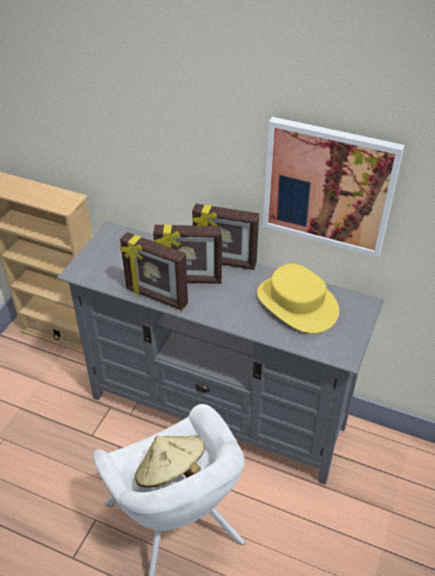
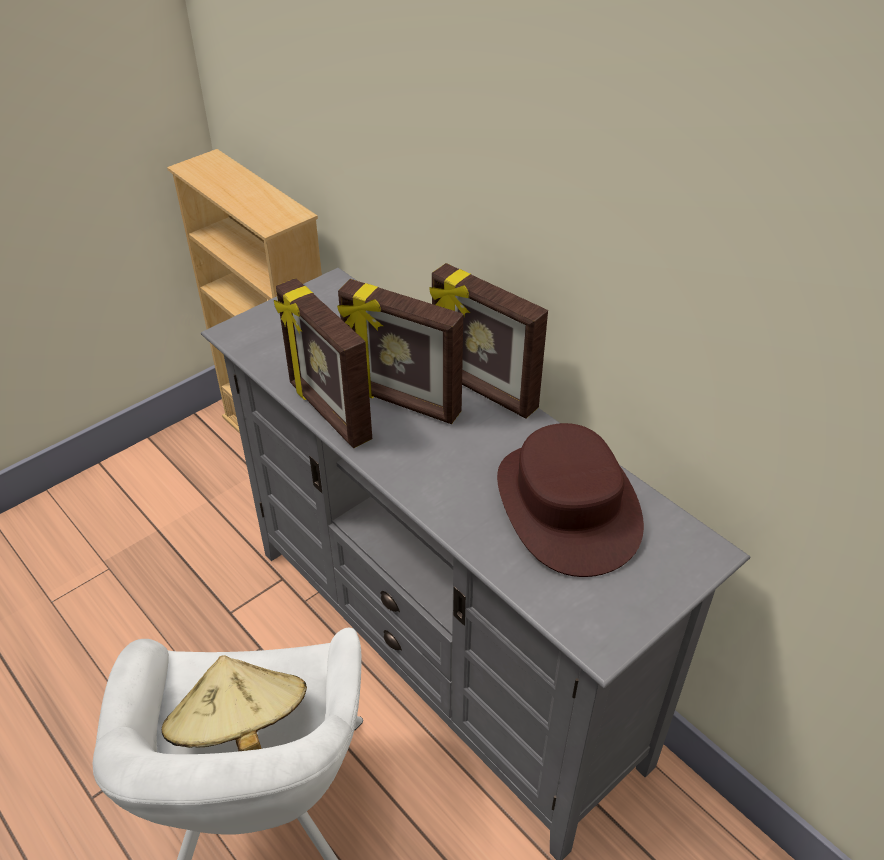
camera: 25 degrees right, 0 degrees up
(296, 304) = (566, 506): yellow hat -> brown hat
(328, 186) = (677, 285): picture -> none

